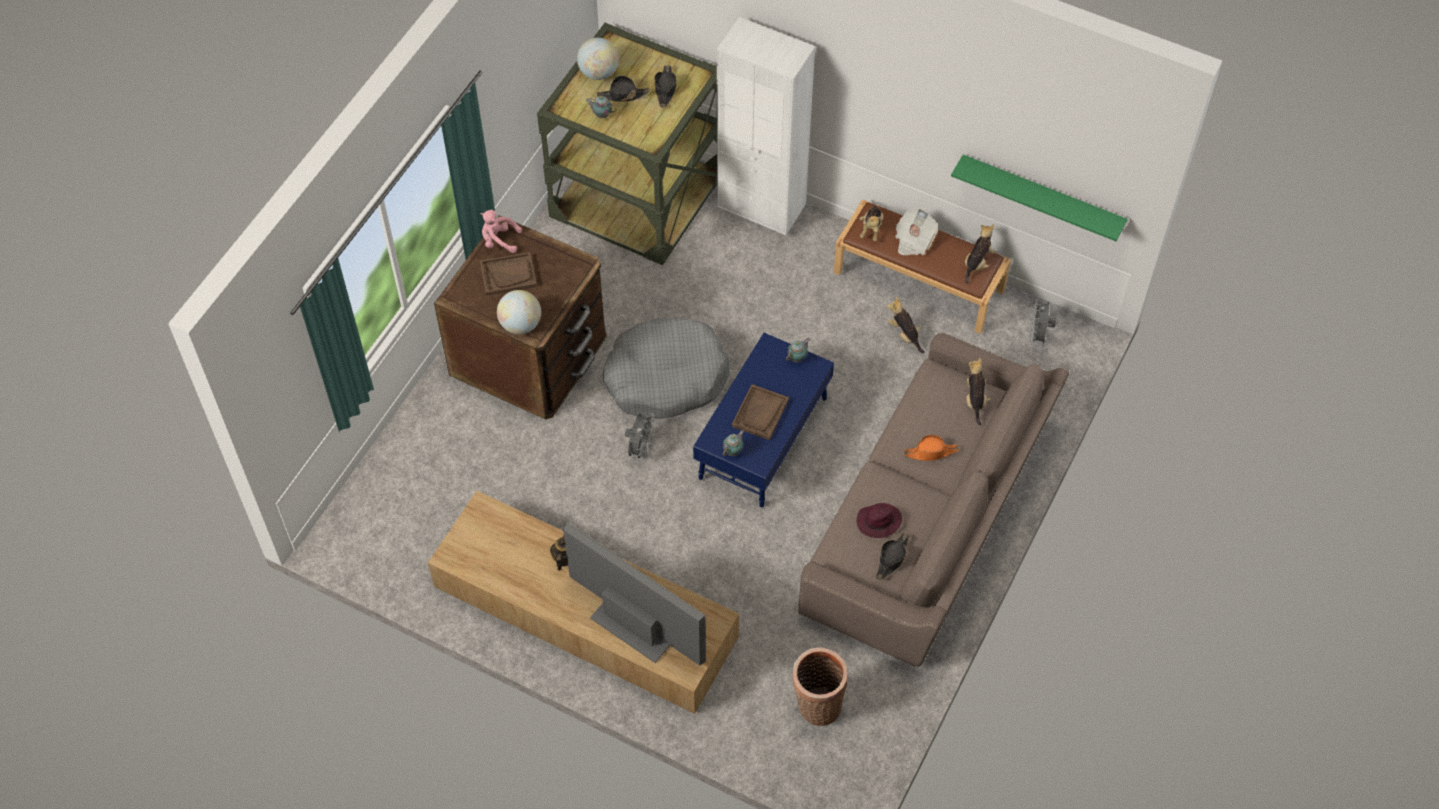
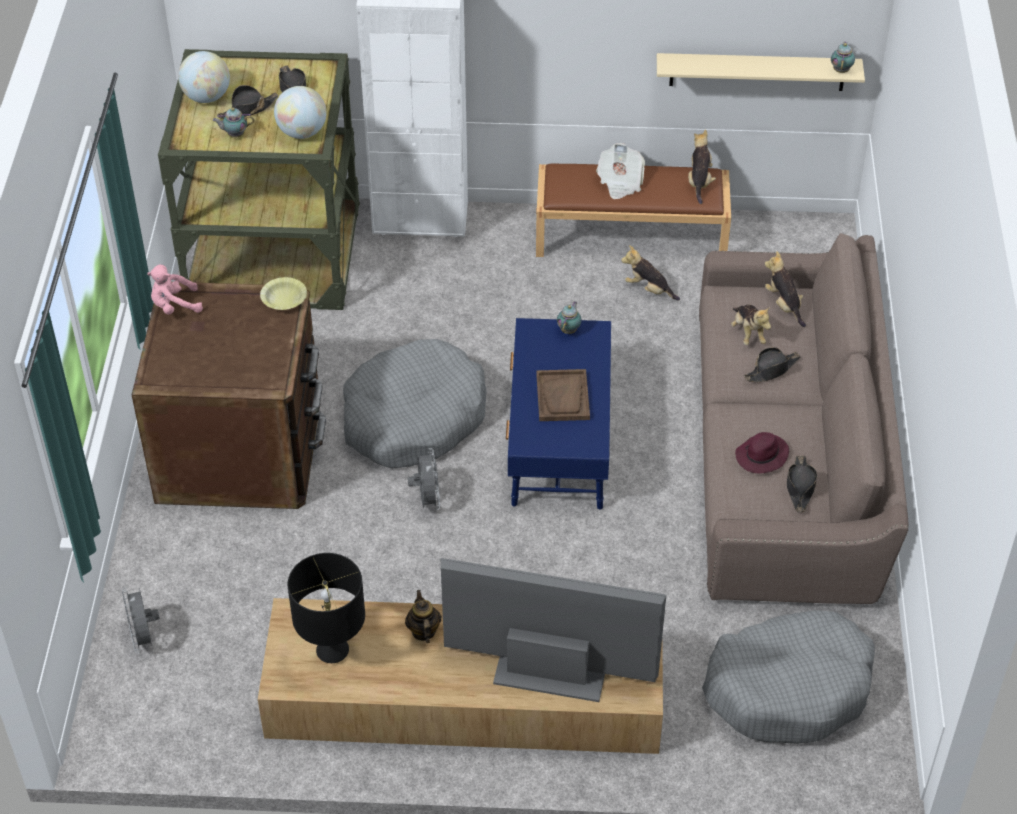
camera: 25 degrees left, 10 degrees down
(495, 548) = (333, 652): none -> black table lamp
(508, 275) = (206, 336): brown tray -> none
(520, 324) = (251, 381): globe -> globe (302, 132)
(578, 264) = (284, 299): none -> yellow bowl
(733, 451) = (556, 444): teapot -> teapot (841, 70)
(816, 705) = (789, 688): basket -> grey dog bed
(871, 229) = (568, 186): plush toy -> plush toy (748, 333)
(931, 452) = (771, 370): orange hat -> black hat
(1038, 335) = (785, 245): grey fan -> grey fan (144, 638)
(1042, 196) = (757, 71): green shelf -> beige shelf

